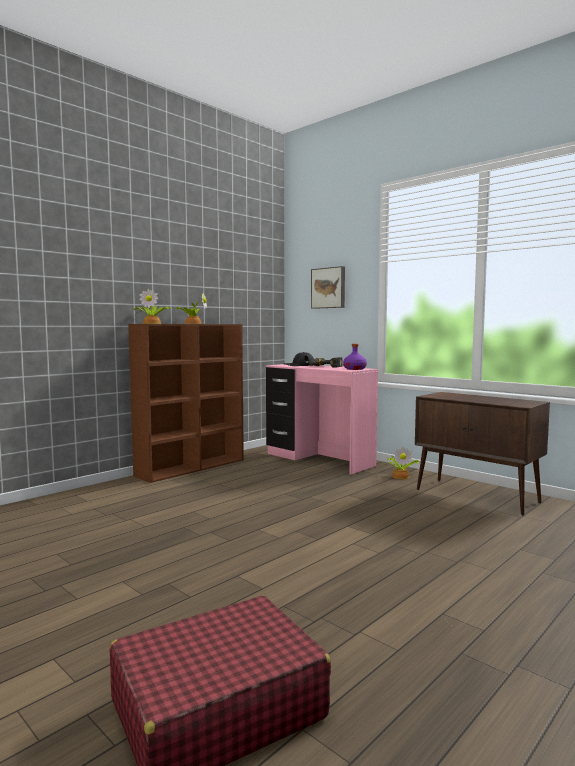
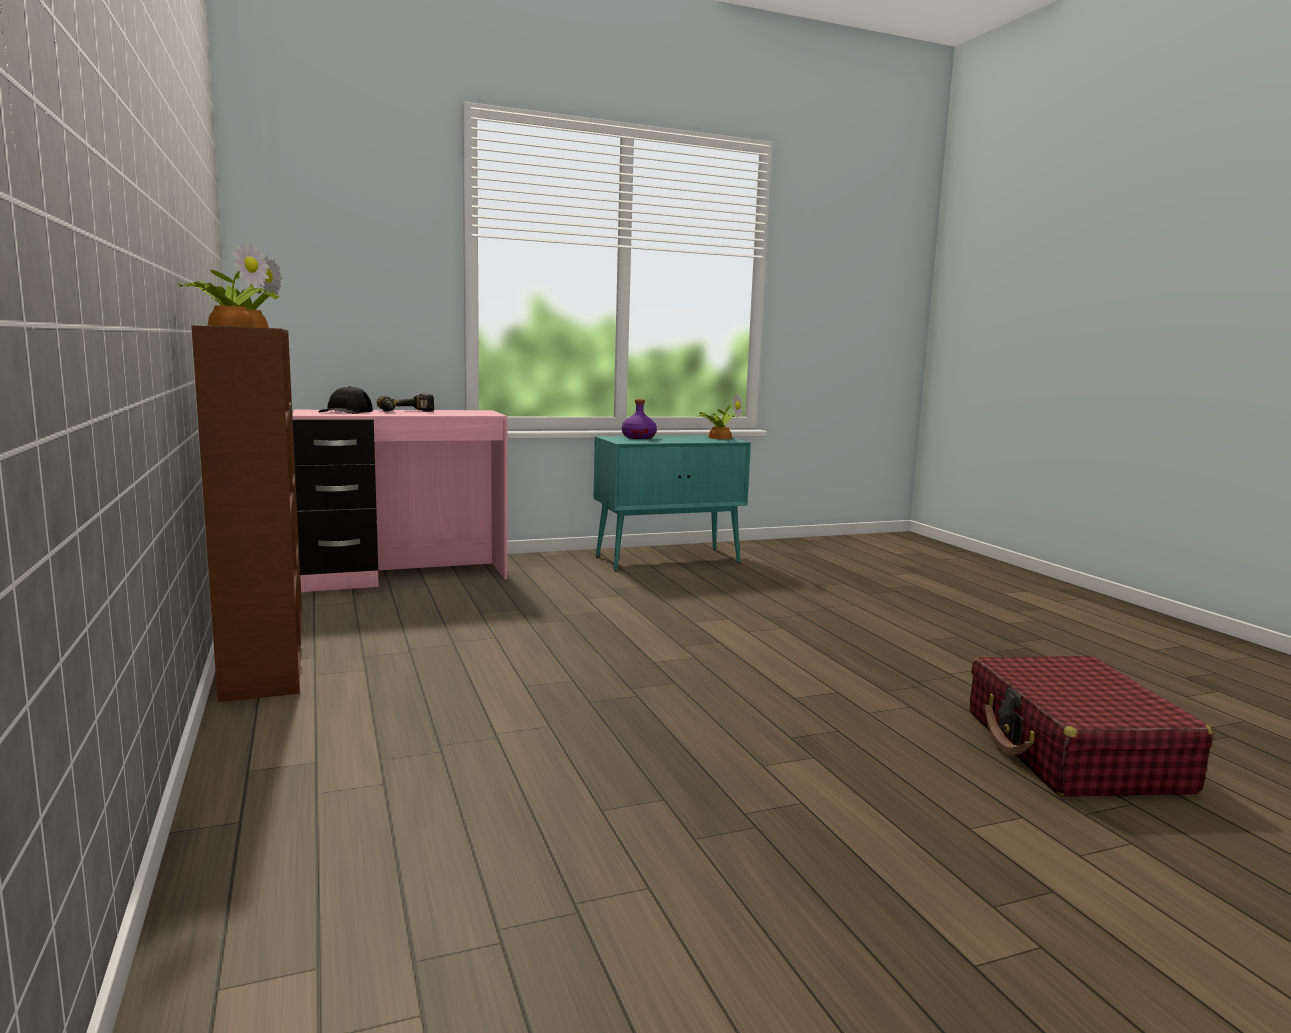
camera: 65 degrees left, 5 degrees up
(329, 288) = (352, 265): picture -> none
(355, 369) = (476, 412): purple bottle -> purple bottle (638, 437)
(401, 476) = (555, 564): potted plant -> potted plant (719, 437)
(477, 496) = (669, 559): brown cabinet -> turquoise cabinet

